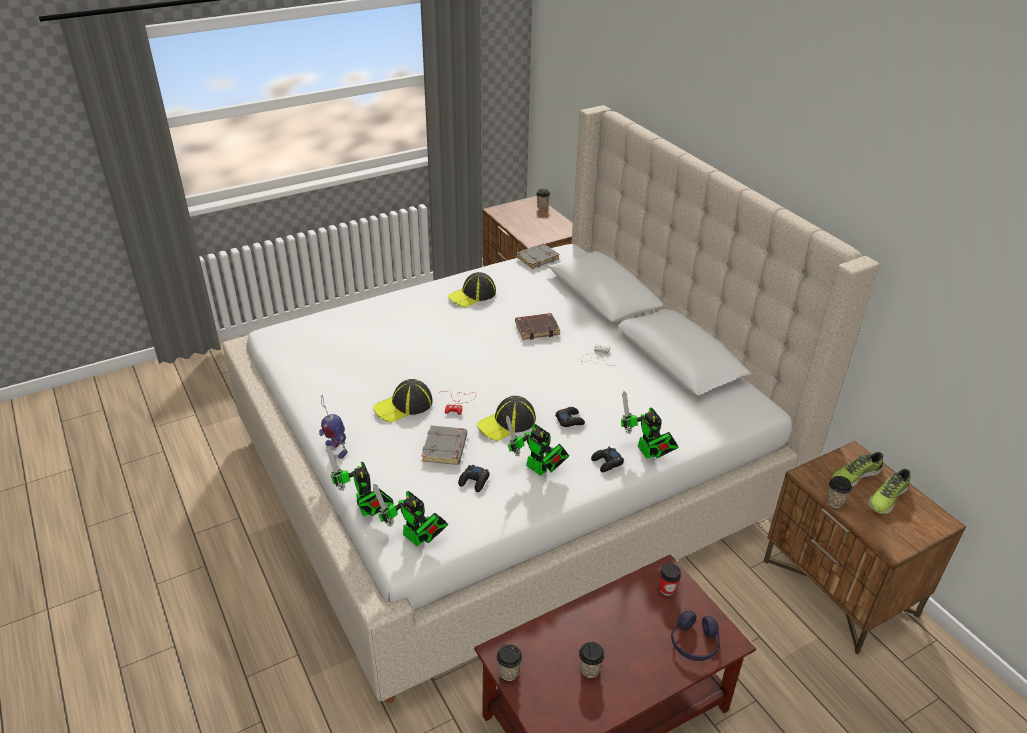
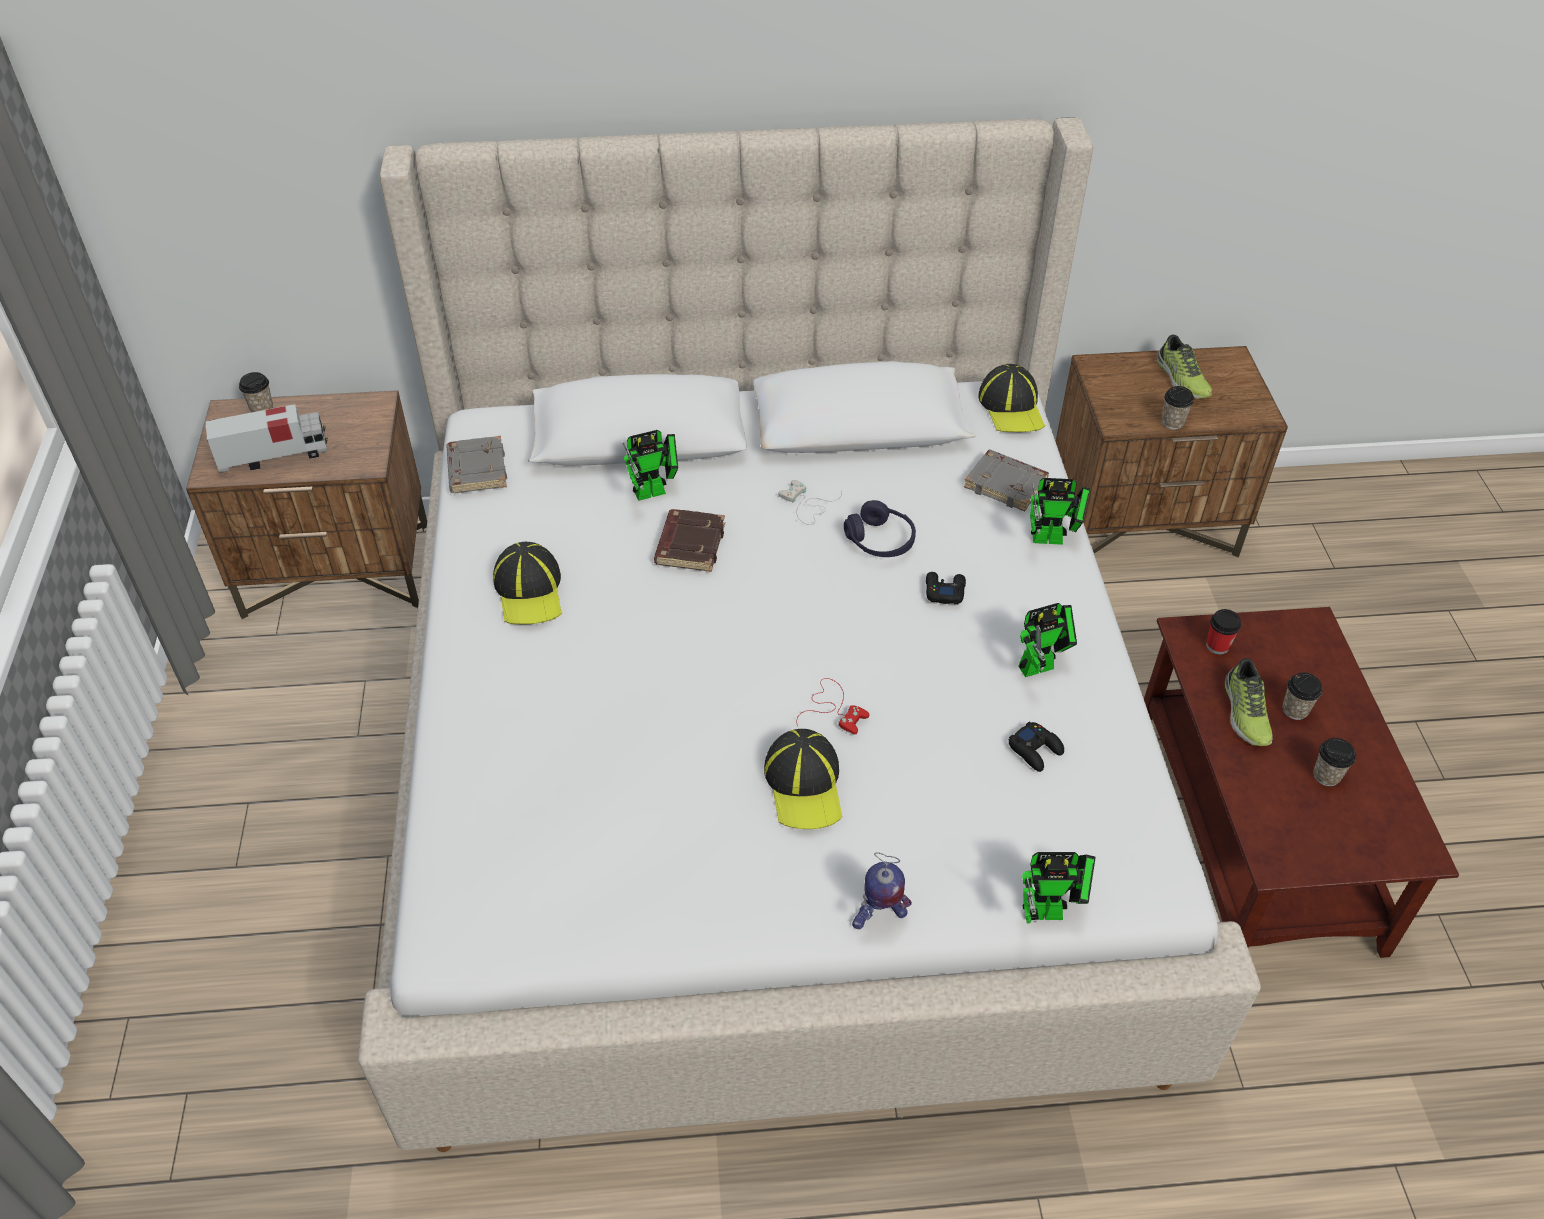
camera: 65 degrees left, 10 degrees up
(416, 540) = (1139, 862): toy robot -> toy robot (655, 491)
(445, 449) = (944, 762): grey book -> grey book (1007, 484)
(507, 423) = (916, 665): cap -> cap (1012, 407)
(509, 672) = (1311, 864): cup -> cup (1295, 710)
(517, 220) = (275, 456): none -> toy truck
(607, 462) = (1055, 587): black game controller -> none
(694, 642) = (1308, 657): purple headphones -> purple headphones (880, 540)
(854, 476) = (1134, 385): shoe -> shoe (1245, 712)

